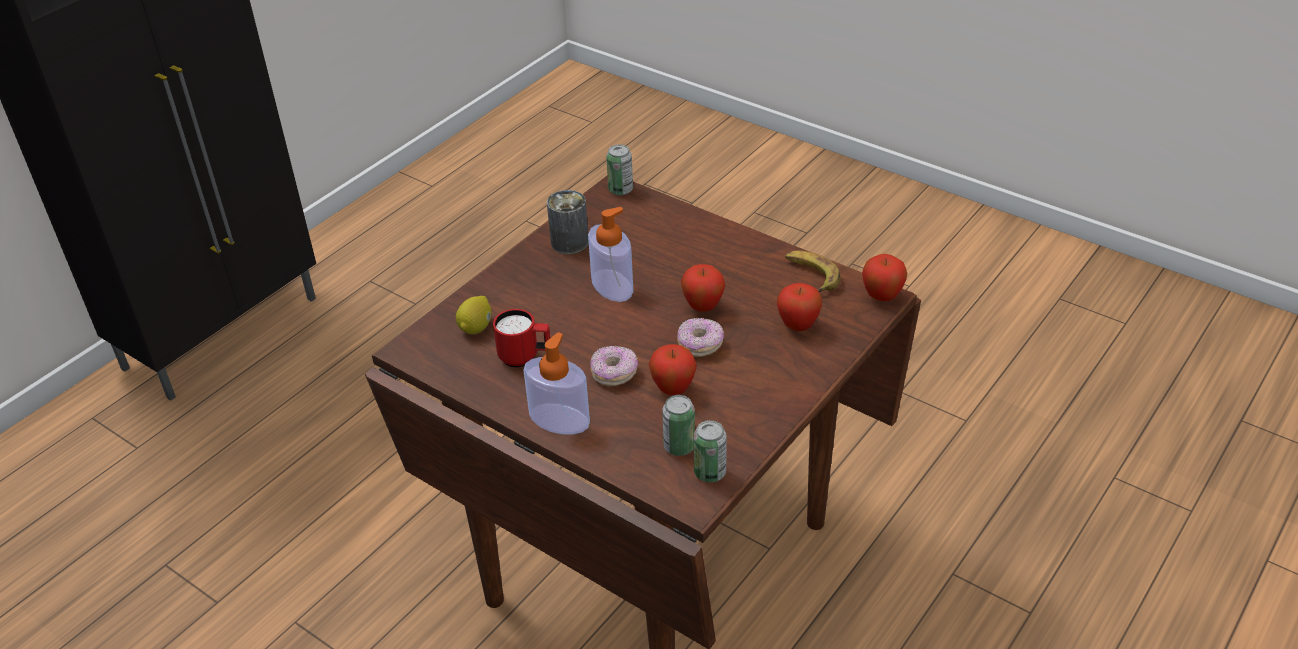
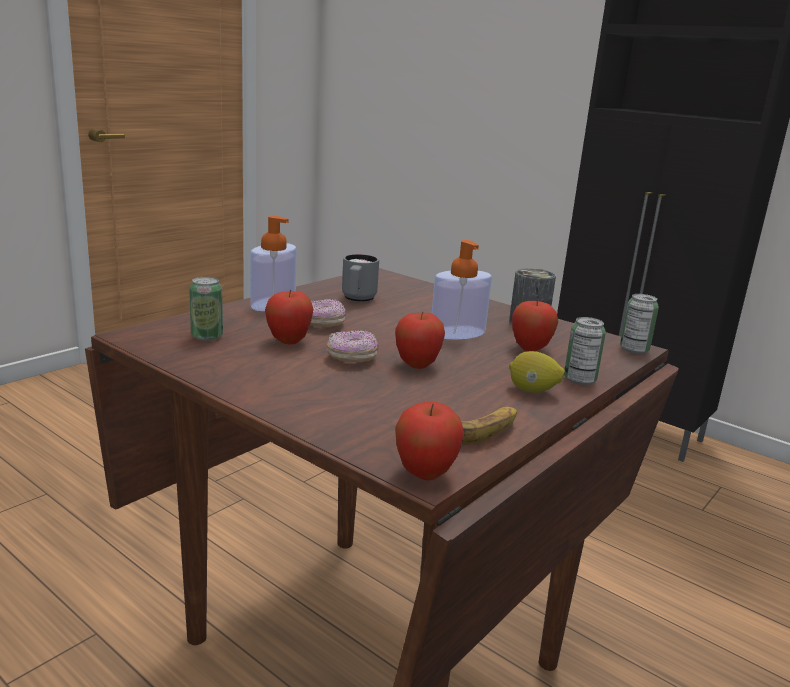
camera: 90 degrees right, 20 degrees down
(476, 327) = (402, 290): lemon -> lemon (532, 391)
(525, 357) = (357, 300): red mug -> grey mug
(710, 473) = (162, 344): can -> can (579, 379)
(798, 326) = (371, 408): apple -> apple (530, 349)

